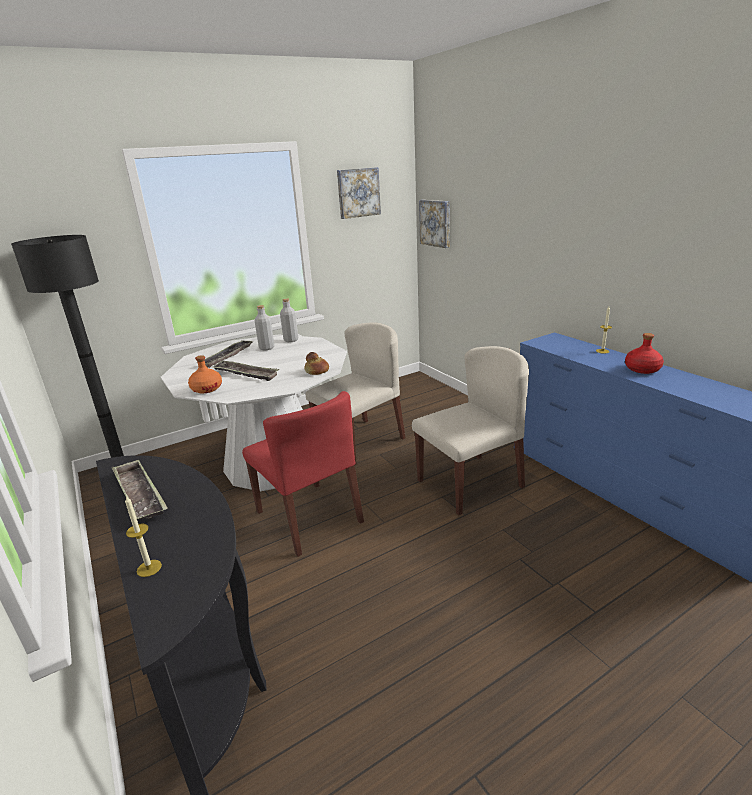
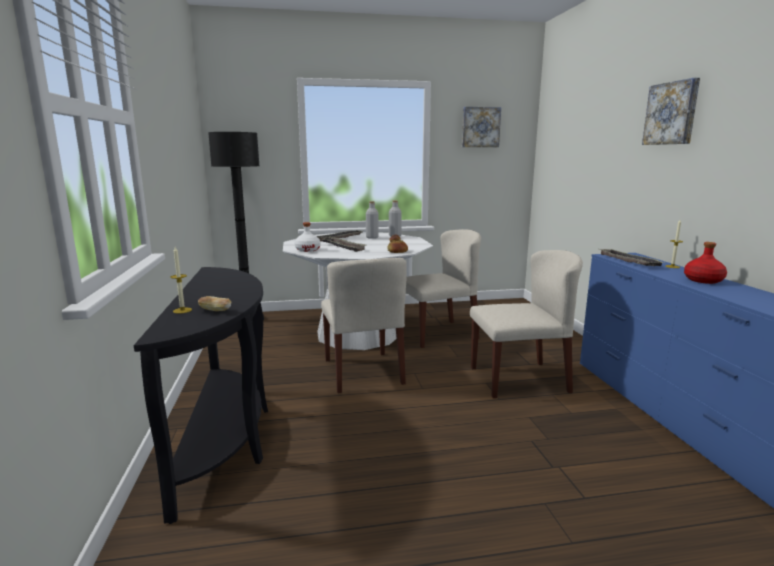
camera: 20 degrees right, 10 degrees down
(140, 494) = (211, 283): tray -> tray (628, 261)
(195, 555) = (215, 310): none -> bread
(206, 388) = (307, 250): orange bottle -> white bottle
(309, 517) = (363, 371): red chair -> beige chair
(436, 223) = (548, 157): picture -> picture (672, 113)

